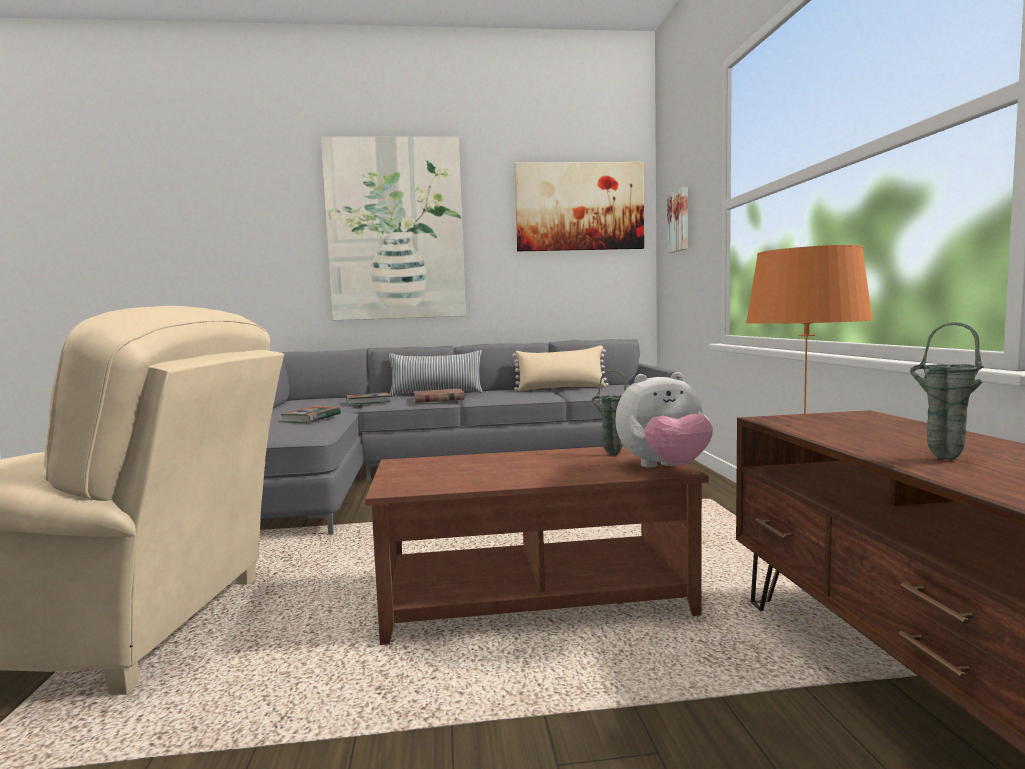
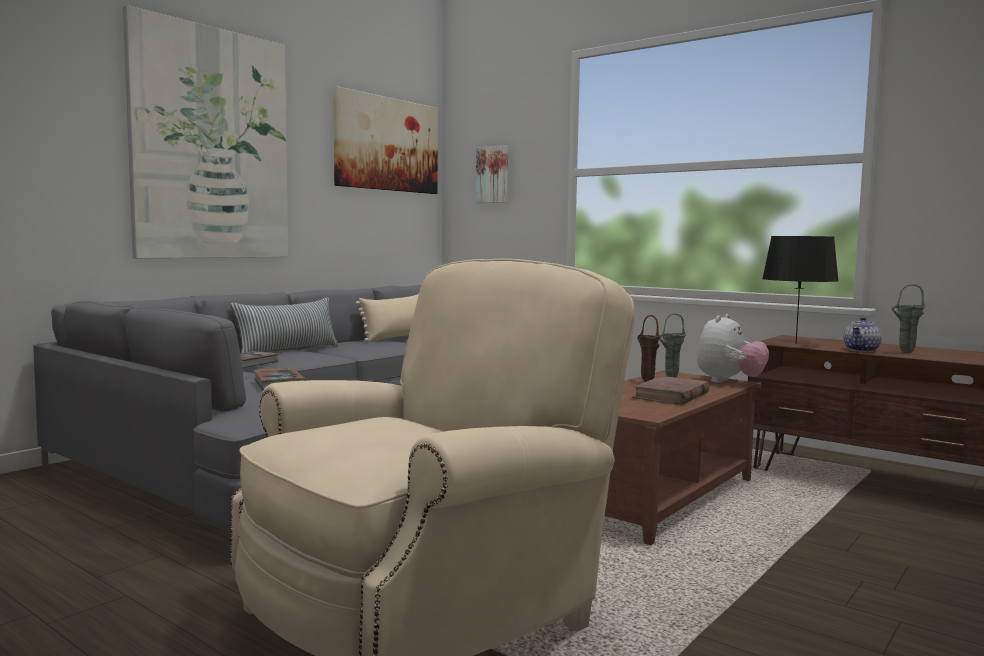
camera: 45 degrees left, 0 degrees up
(438, 399) = (323, 355): brown book -> brown book (671, 395)
(568, 453) = (646, 381): none -> brown vase
(805, 424) = (796, 344): orange table lamp -> black table lamp
(869, 444) = (862, 350): none -> teapot

